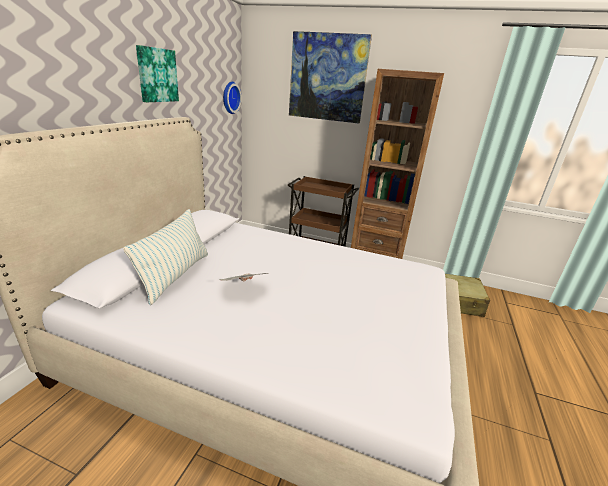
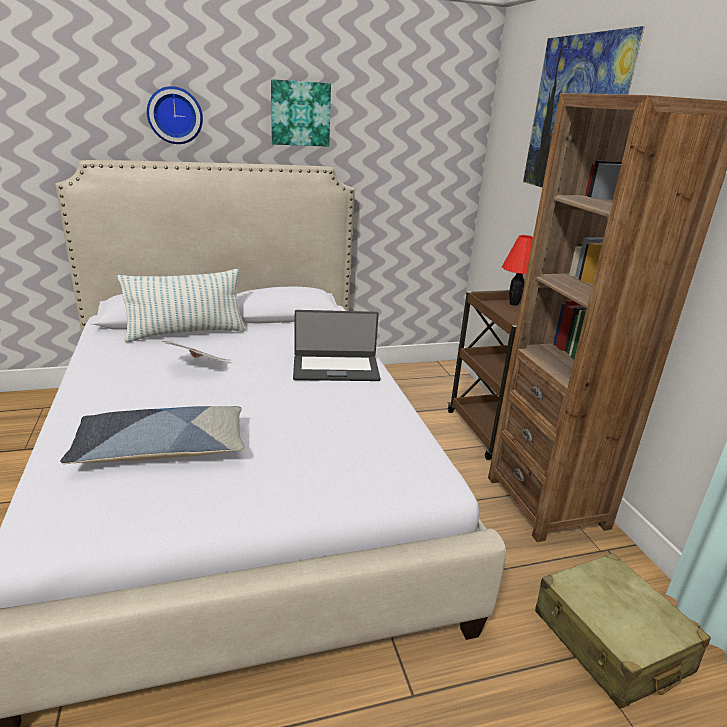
camera: 55 degrees right, 0 degrees up
(229, 97) = (450, 149): wall clock -> wall clock (175, 115)
(298, 249) = (335, 368): none -> laptop
(310, 184) = (514, 304): none -> red table lamp
(348, 334) = (161, 448): none -> pillow

